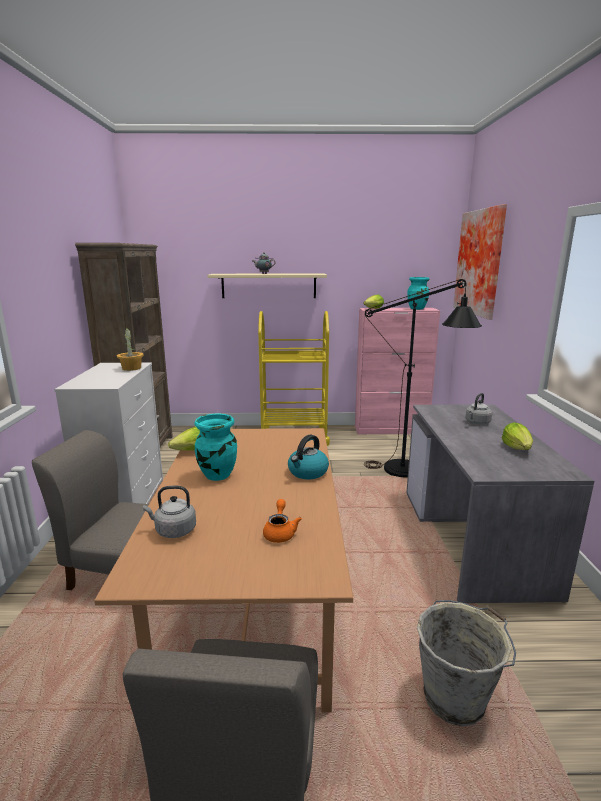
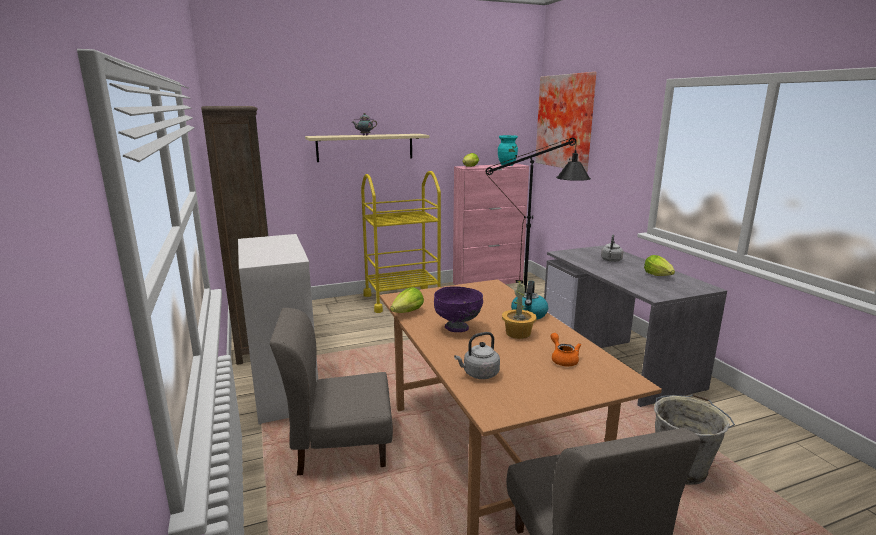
camera: 20 degrees left, 0 degrees up
(131, 368) = (286, 241): potted plant -> potted plant (518, 333)
(217, 475) = (457, 328): turquoise vase -> purple bowl

